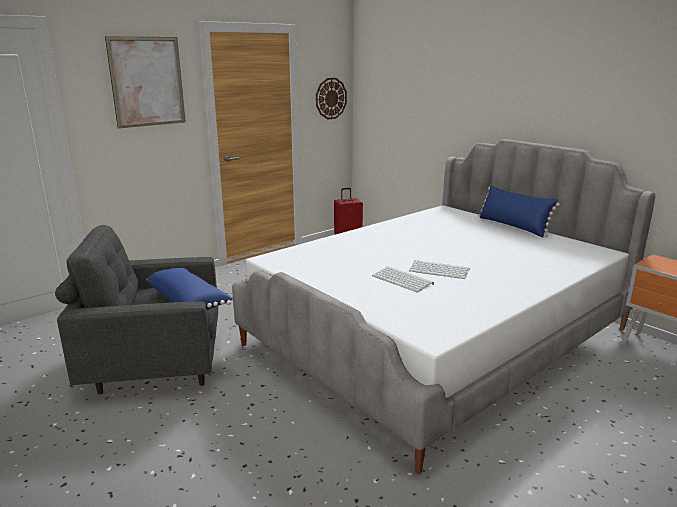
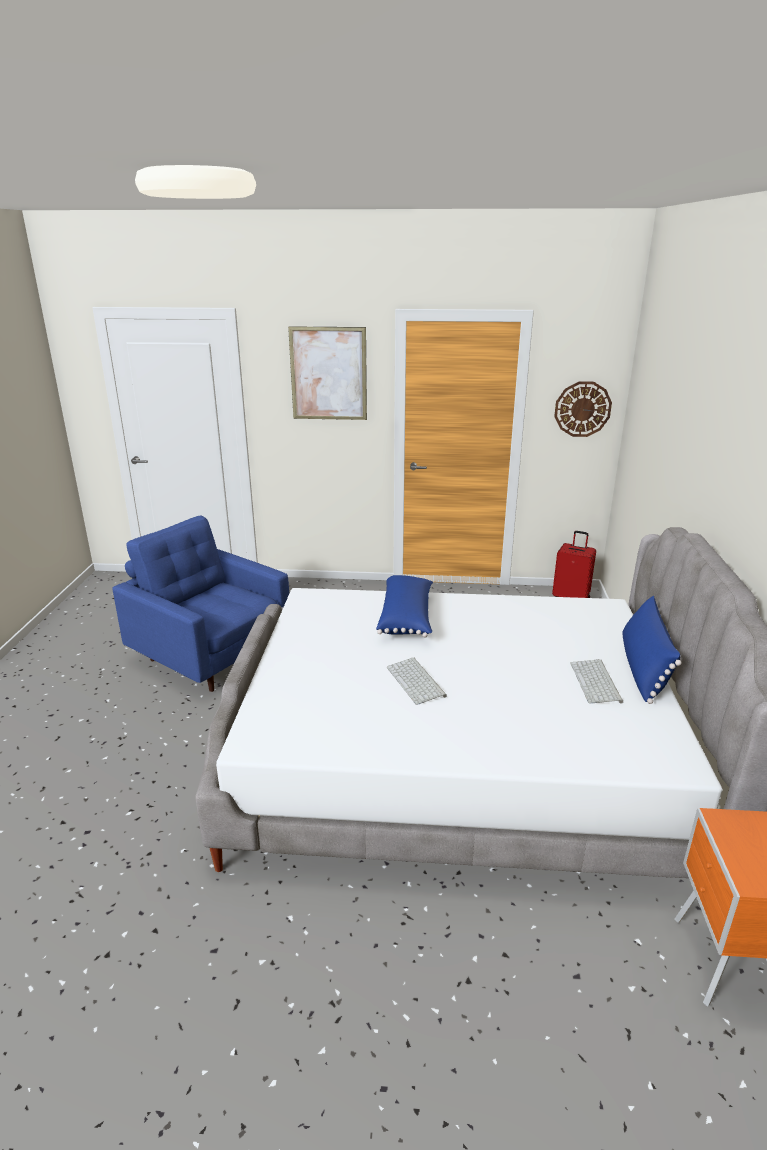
camera: 45 degrees right, 5 degrees up
(155, 364) = (211, 655): grey armchair -> blue armchair
(189, 302) = (227, 610): blue pillow -> blue pillow (407, 618)
(403, 280) = (359, 674): keyboard -> keyboard (597, 682)

